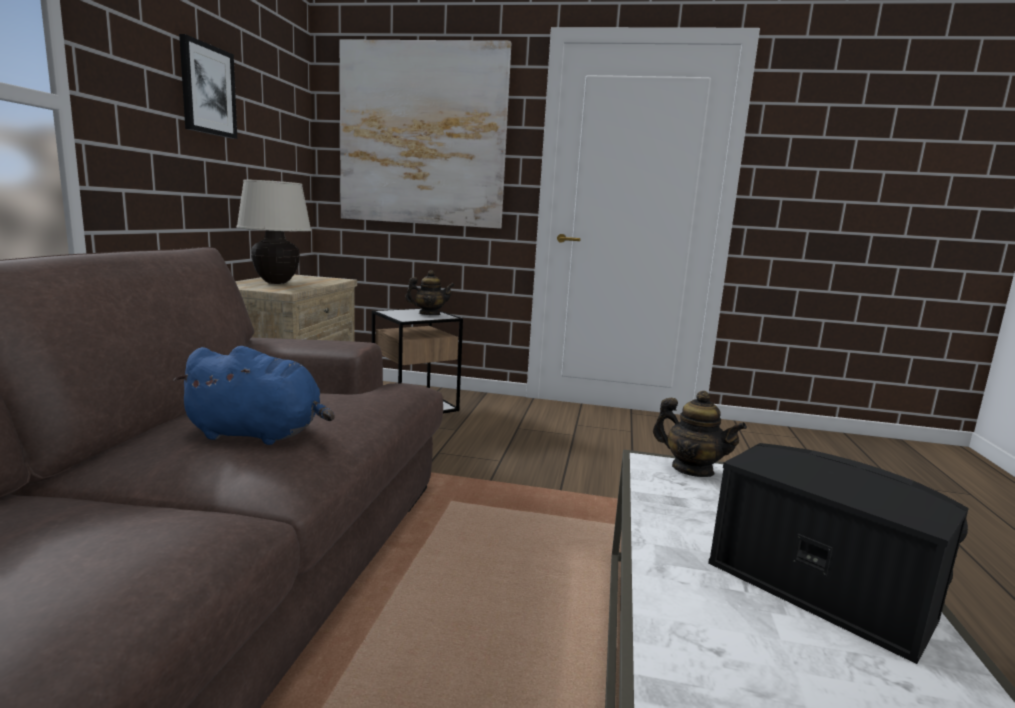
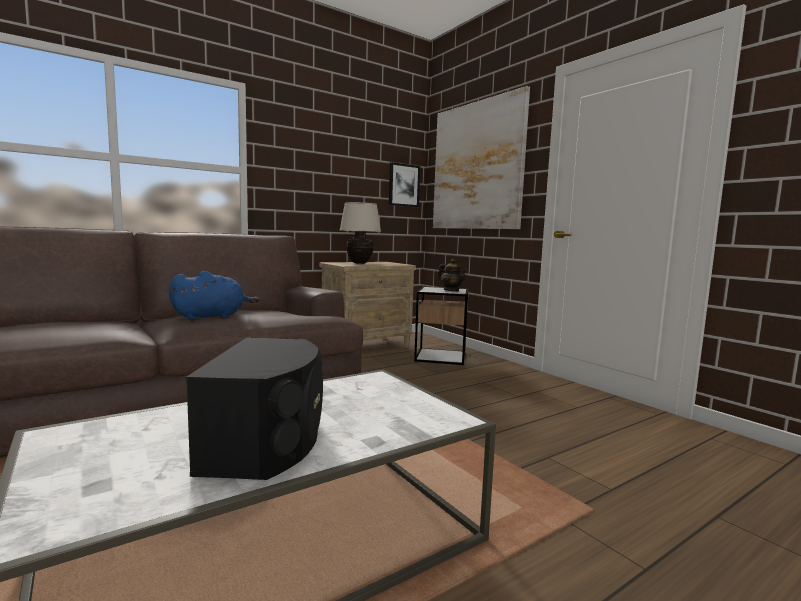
camera: 45 degrees right, 5 degrees down
(207, 90) = (335, 156): picture -> picture (403, 185)
(259, 434) = (212, 317): blue plush toy -> blue plush toy turned 75 degrees counterclockwise
(692, 470) = (389, 386): teapot -> none

